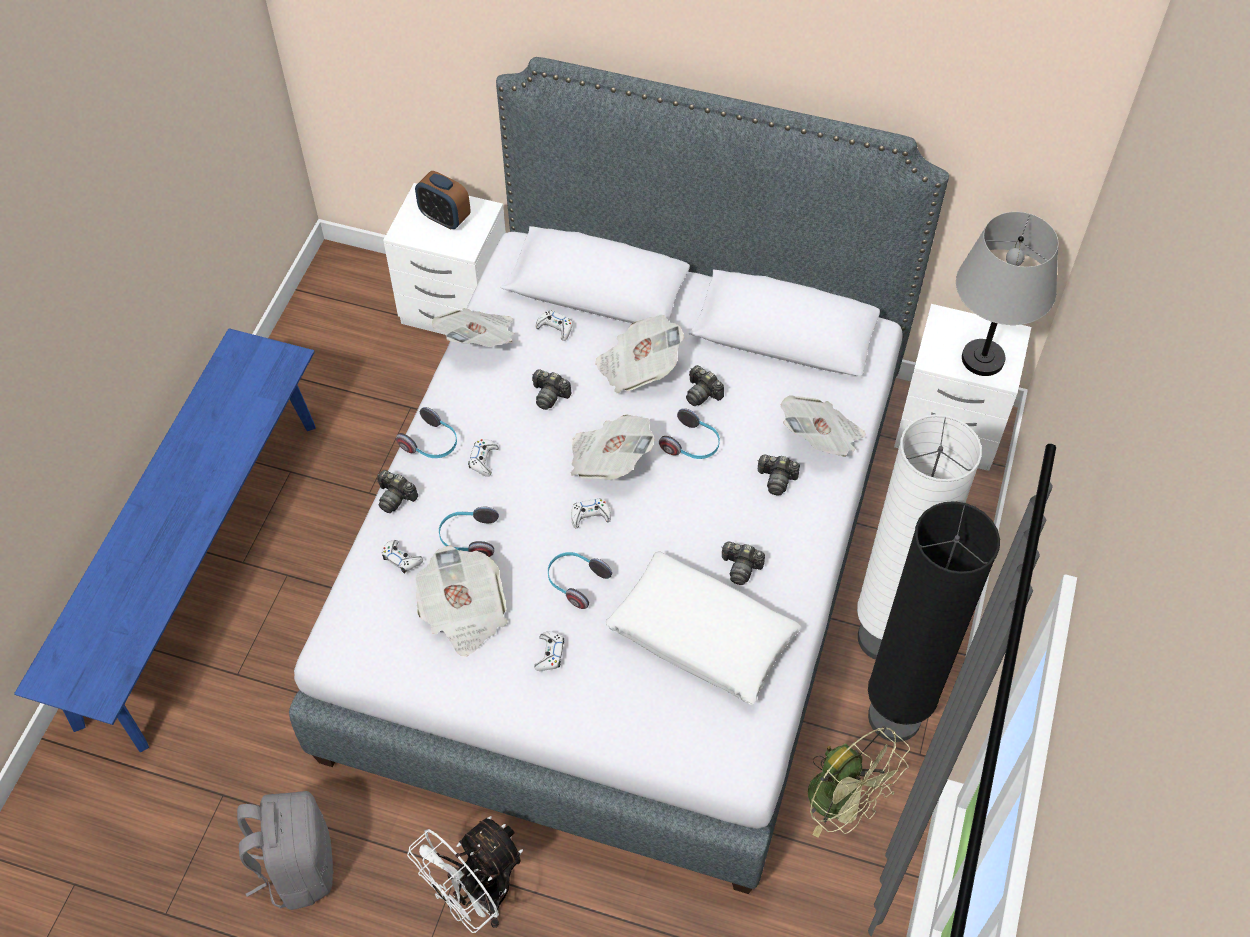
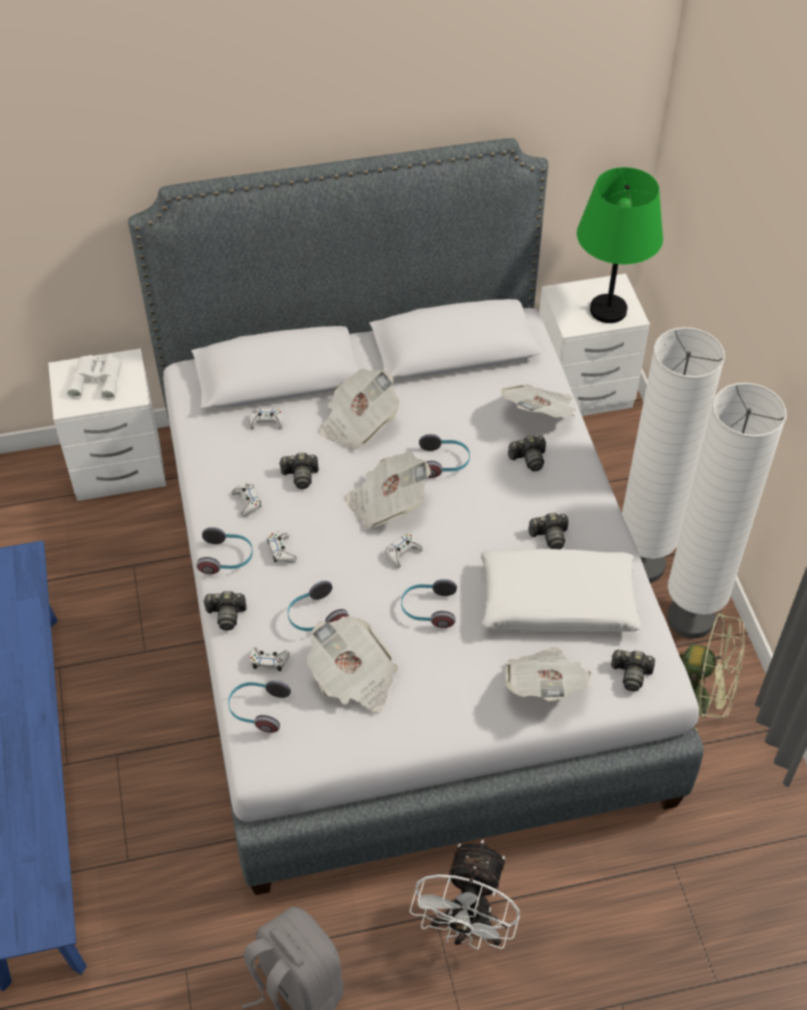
camera: 30 degrees left, 5 degrees down
(361, 599) = (258, 710): none -> headphones
(445, 218) = (97, 380): alarm clock -> white binoculars
(479, 341) = (208, 459): newspaper -> newspaper (545, 686)
(549, 654) = (448, 675): white game controller -> white game controller (247, 502)
(702, 393) = (423, 421): camera -> camera (631, 674)
(894, 717) = (690, 619): black floor lamp -> white floor lamp
(982, 359) = (608, 311): grey table lamp -> green table lamp

